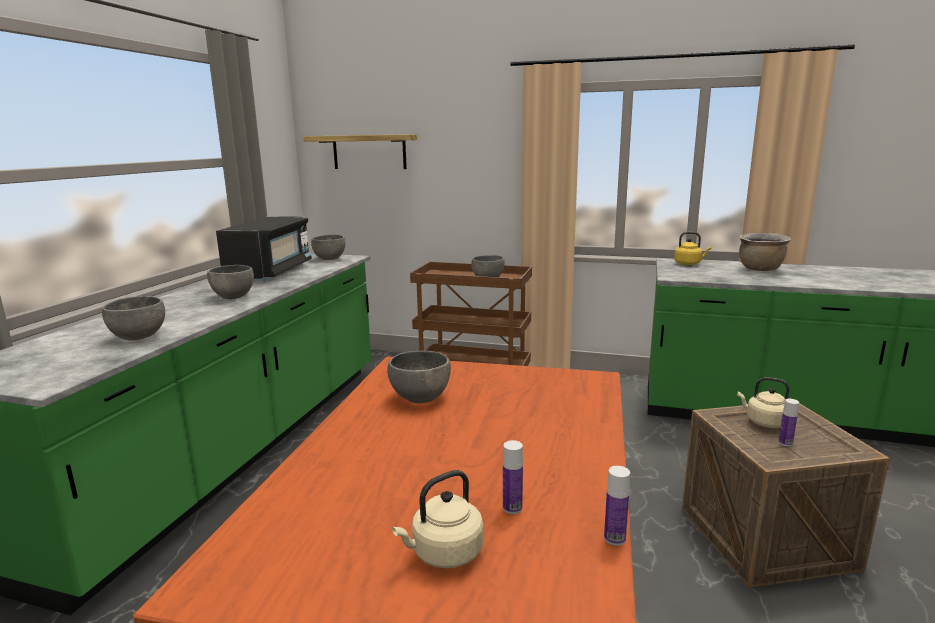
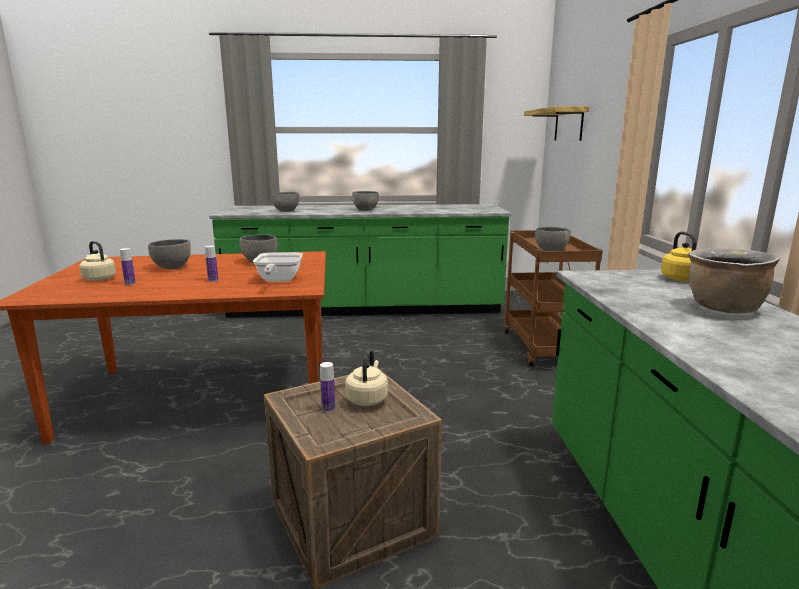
camera: 70 degrees right, 0 degrees up
(271, 272) = (428, 207): black microwave -> none
(329, 259) = (484, 209): grey bowl -> grey bowl (172, 267)
(550, 390) = (278, 280): none -> frying pan
(614, 538) = (94, 299): bottle -> bottle (213, 280)

